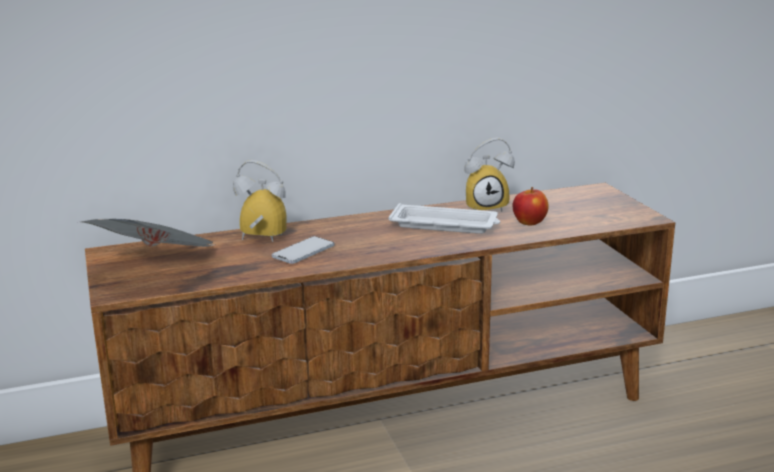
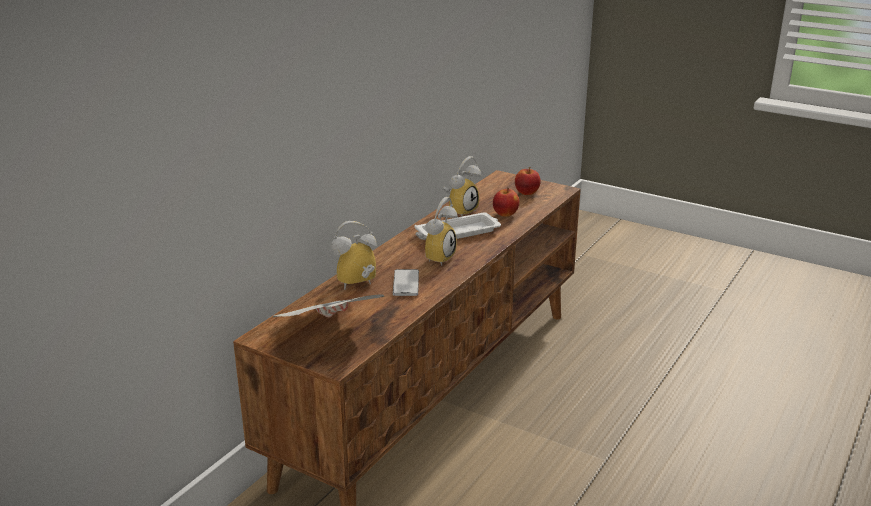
camera: 40 degrees left, 5 degrees up
(377, 239) = (436, 257): none -> alarm clock
(596, 210) = (526, 193): none -> apple

